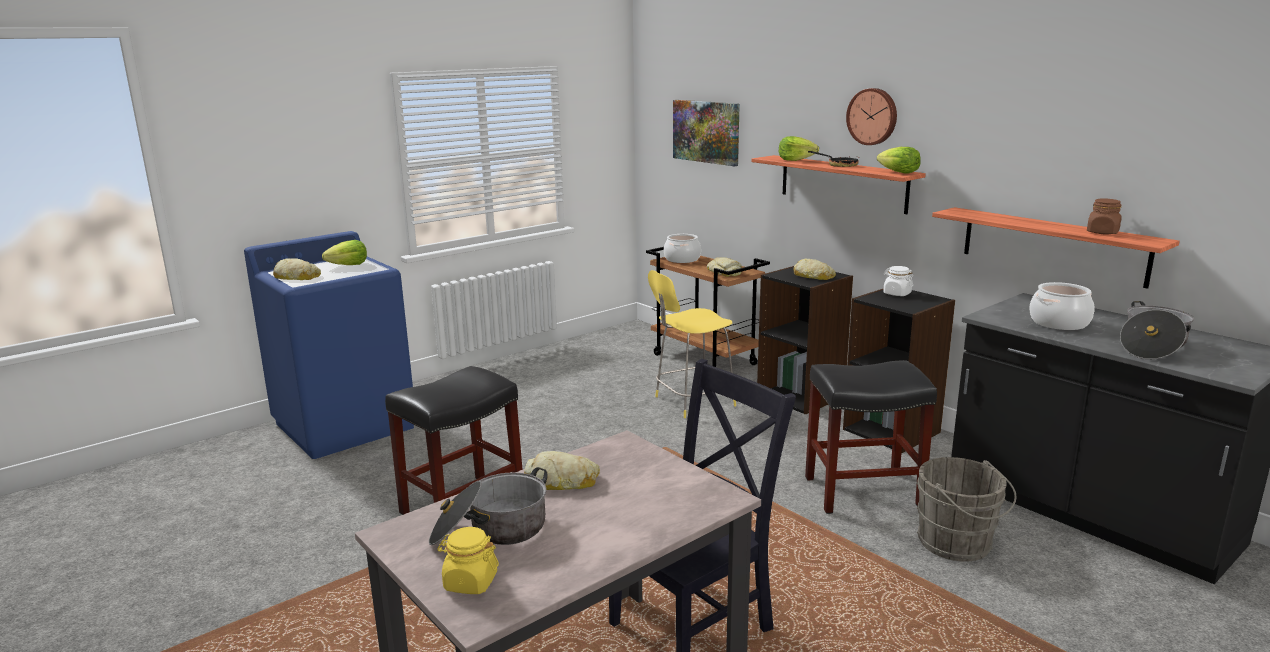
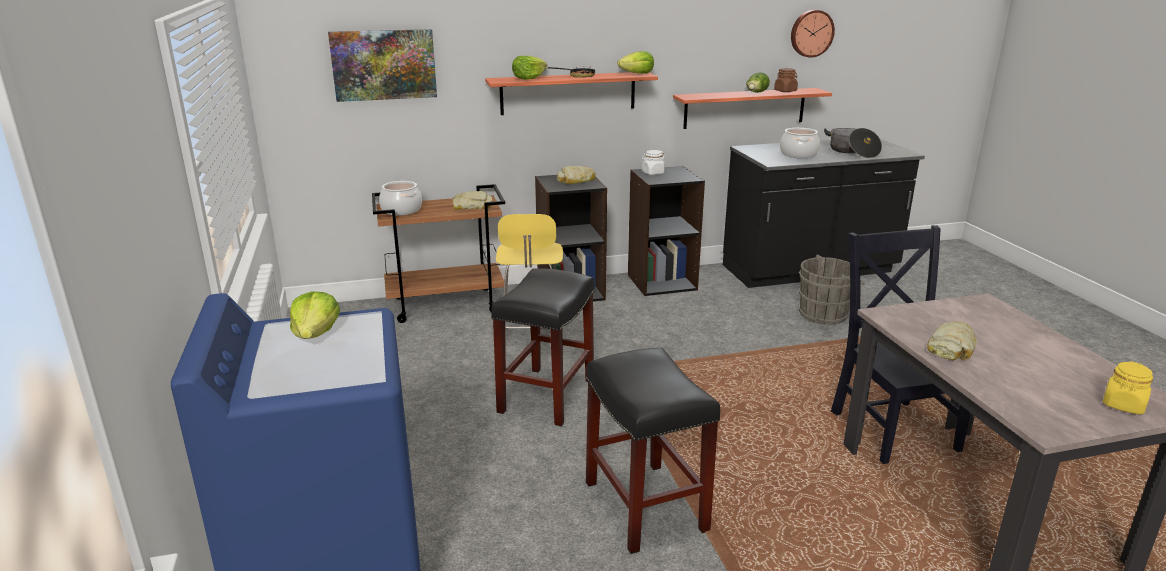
camera: 65 degrees left, 5 degrees up
(297, 276) = (323, 375): bread -> none
(491, 530) = (1039, 387): cooking pot -> none
(863, 491) = (743, 319): black stool -> black stool (546, 395)
(873, 116) = (595, 29): wall clock -> wall clock (811, 33)
(1050, 225) = (756, 93): none -> lettuce

